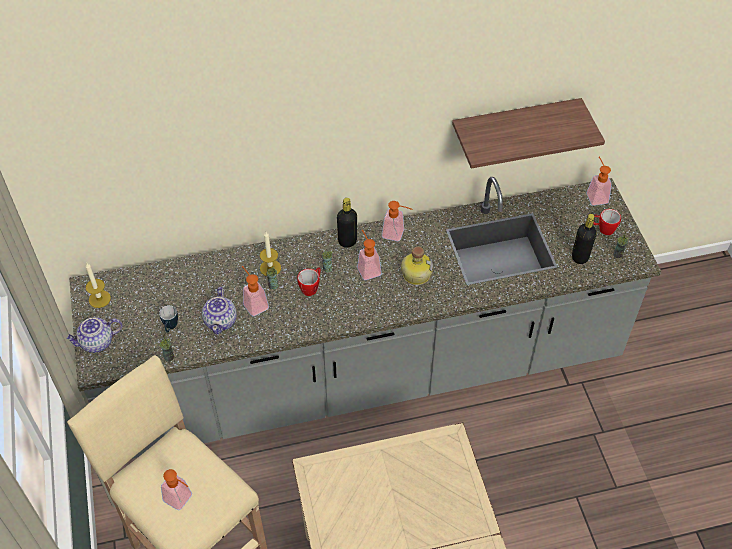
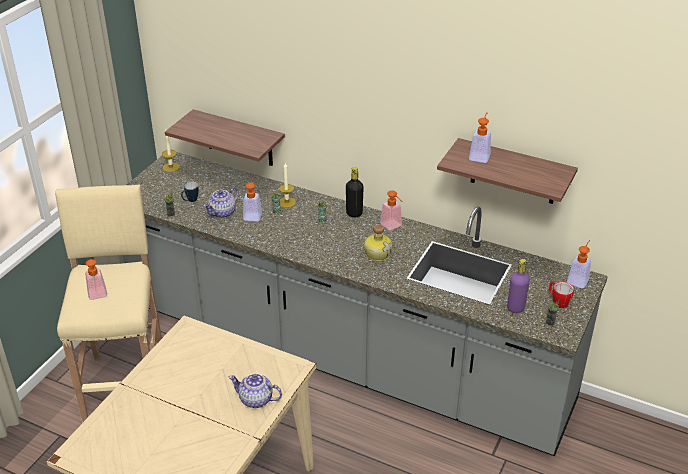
camera: 40 degrees right, 15 degrees down
(97, 342) = (143, 186): teapot -> teapot (256, 400)
(169, 226) = (239, 138): none -> shelf
(311, 287) = (299, 225): mug -> none
(367, 268) = (348, 234): soap dispenser -> soap dispenser (480, 155)
(580, 257) = (515, 308): black bottle -> purple bottle

